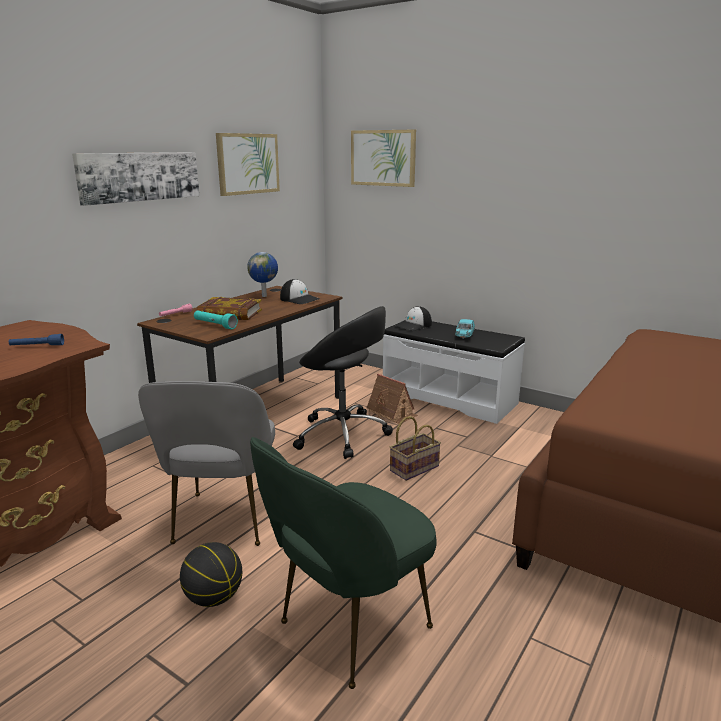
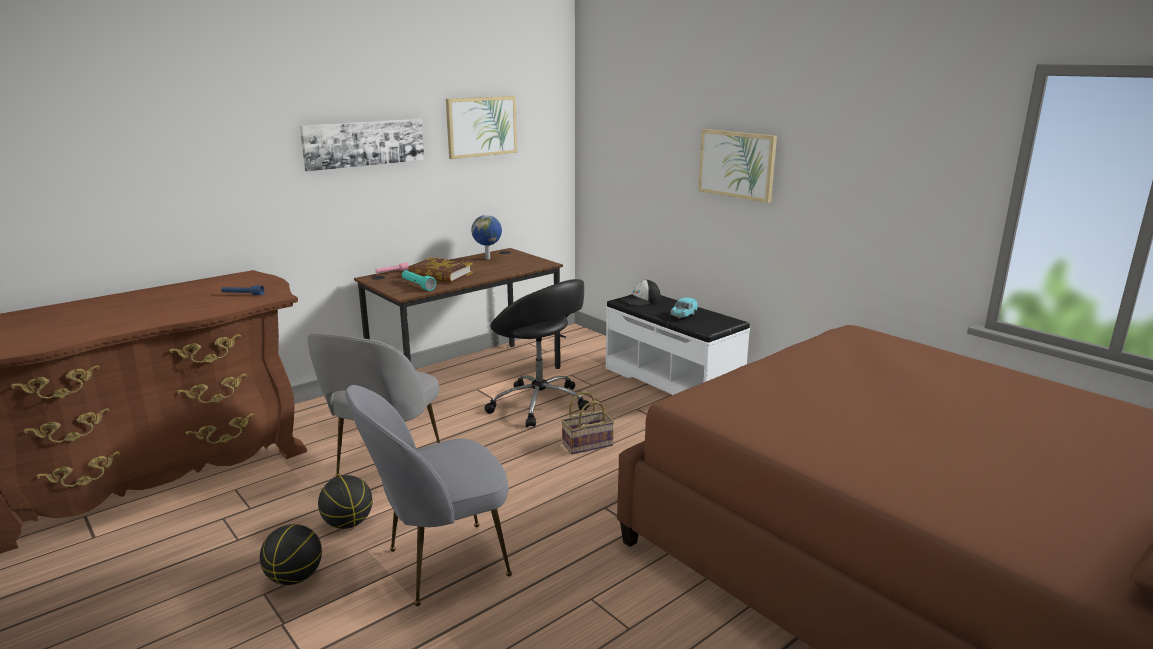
camera: 15 degrees right, 0 degrees up
(183, 683) = (294, 578): none -> basketball
(300, 299) = (518, 264): cap -> none
(346, 631) = (438, 566): green chair -> grey chair
(383, 158) = (626, 120): picture -> picture (737, 164)
(392, 413) = (602, 389): toy house -> none

